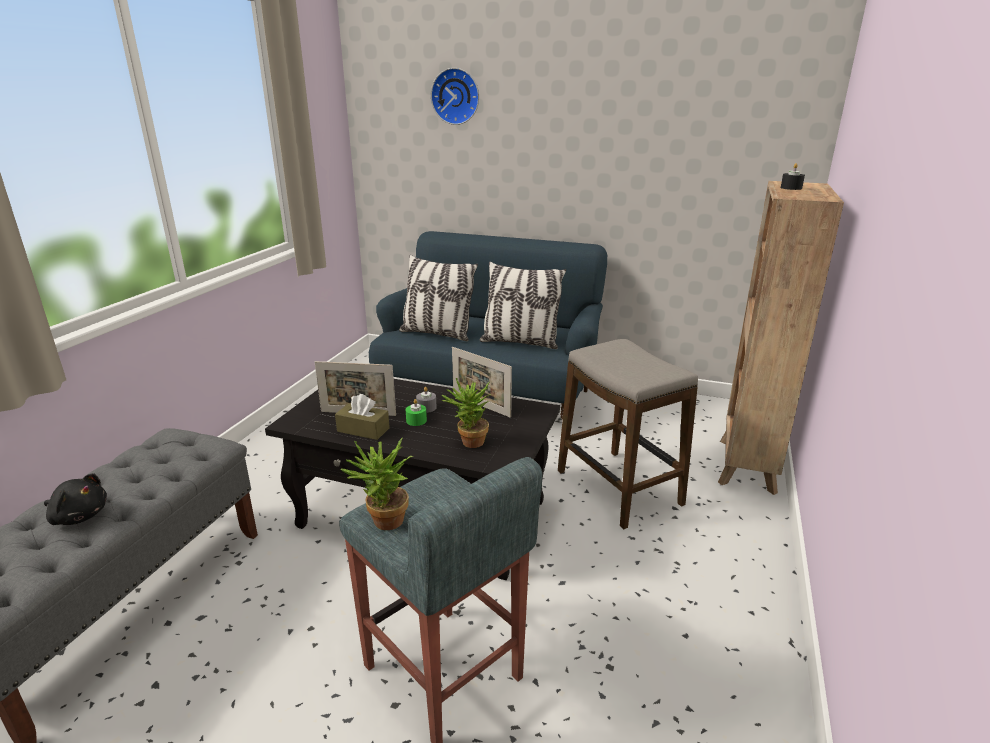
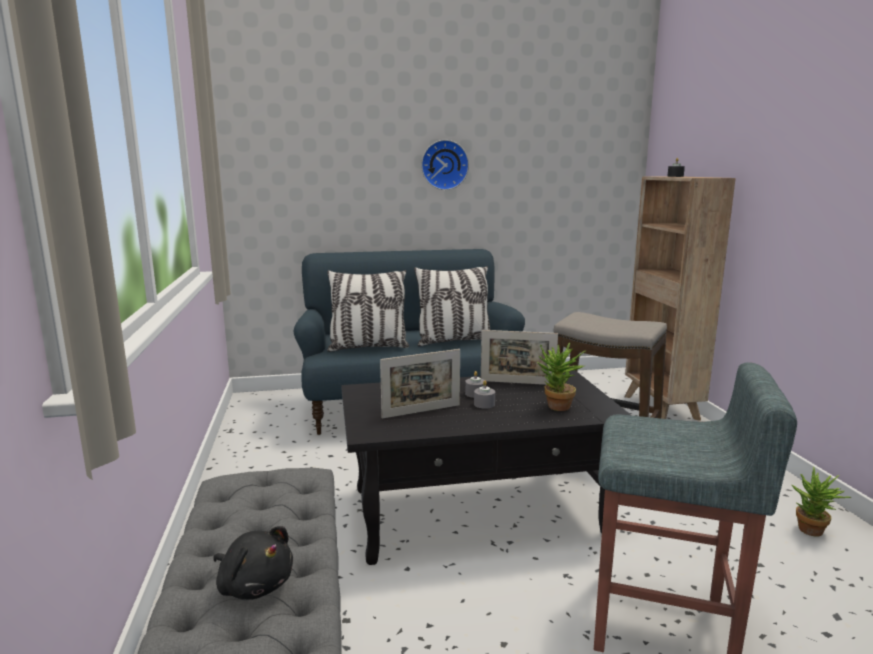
camera: 30 degrees left, 10 degrees down
(79, 516) = (254, 585): black plush toy -> black plush toy turned 45 degrees clockwise
(363, 430) = (450, 421): brown tissue box -> none
(383, 524) = (653, 459): potted plant -> potted plant (812, 533)
(416, 420) = (484, 404): green candle -> grey candle
(456, 96) = (336, 119): wall clock -> wall clock (444, 165)

